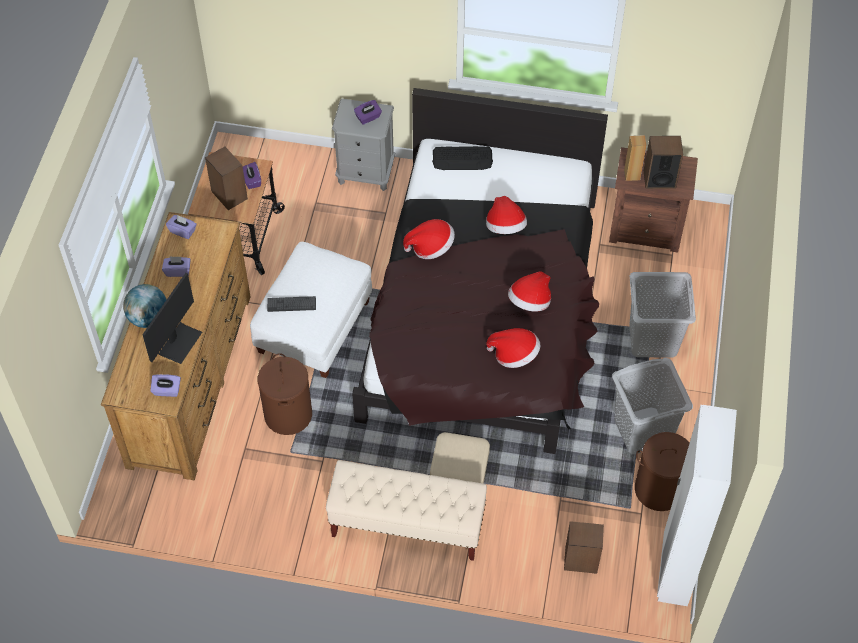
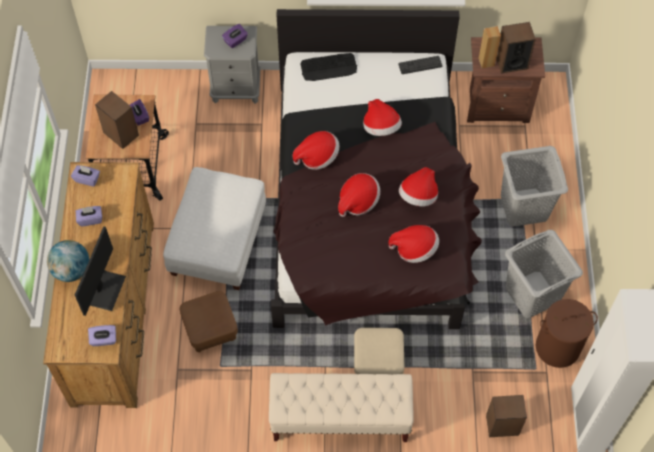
camera: 10 degrees left, 5 degrees up
(288, 414) = (210, 330): brown laundry basket -> brown ottoman
(291, 304) = (198, 230): keyboard -> keyboard (420, 65)
(464, 298) = (358, 201): none -> hat

